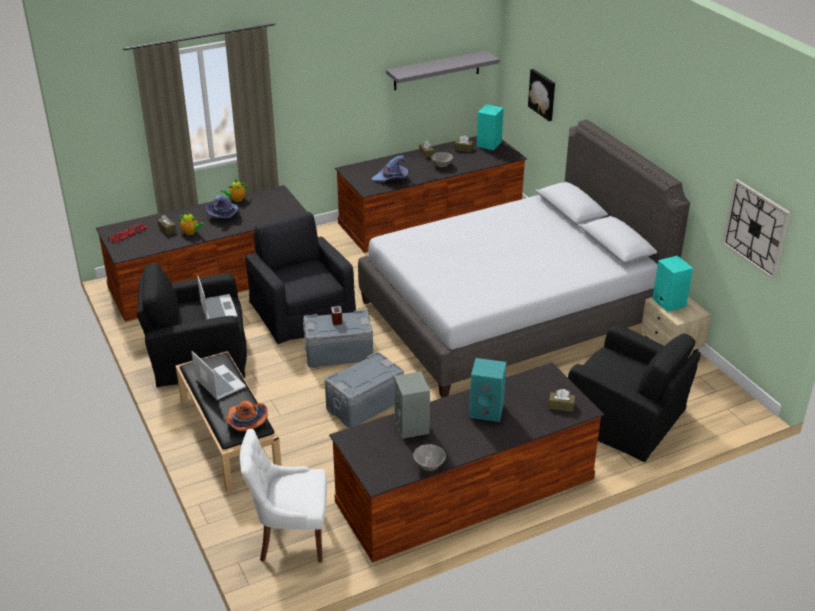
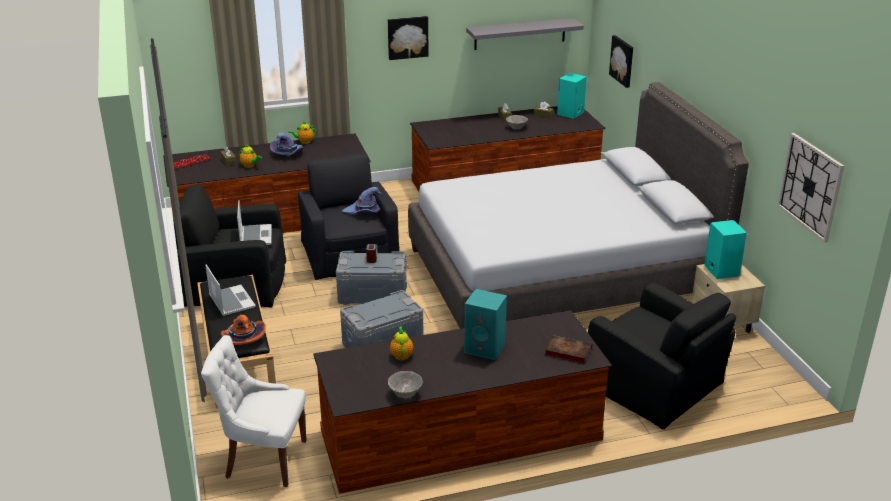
camera: 10 degrees right, 5 degrees down
(330, 84) = (407, 37): none -> picture
(391, 178) = (462, 135): purple hat -> purple hat (364, 212)
(412, 426) = (401, 355): grey speaker -> teapot
(561, 406) = (566, 352): brown tissue box -> book

